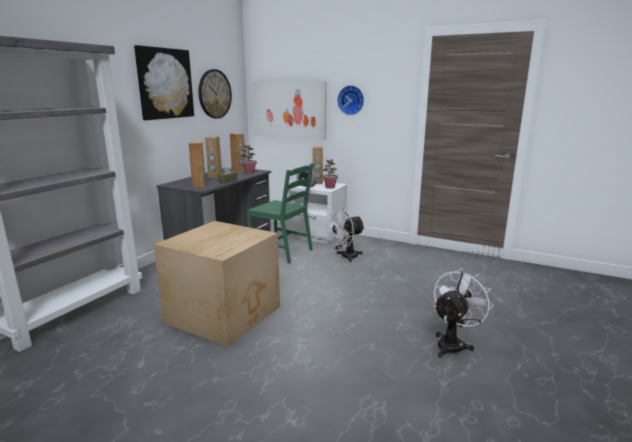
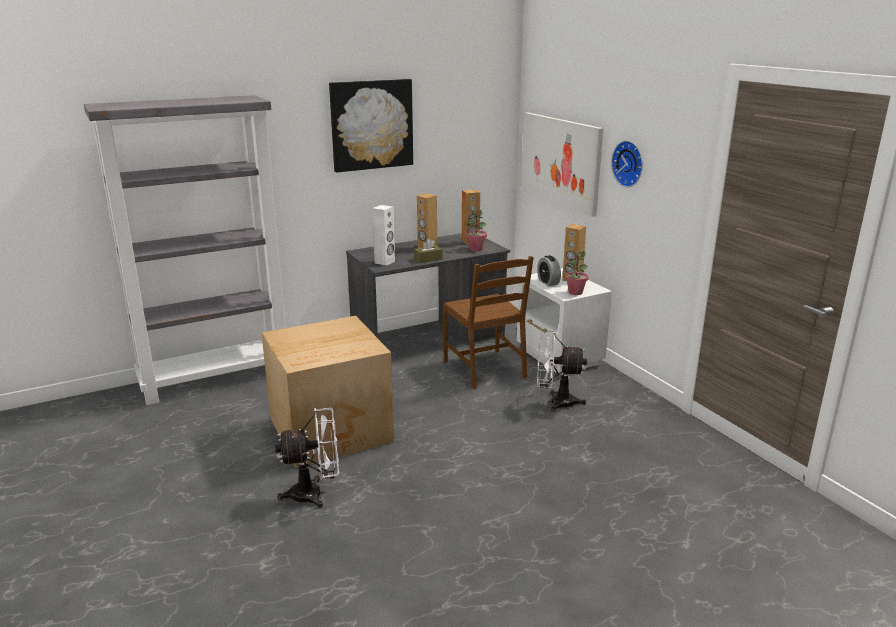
camera: 35 degrees right, 5 degrees up
(199, 186) = (385, 262): brown speaker -> white speaker
(214, 94) = (455, 132): wall clock -> none
(282, 251) = (486, 369): green chair -> brown chair
(453, 343) = (525, 569): white fan -> white fan (315, 494)

